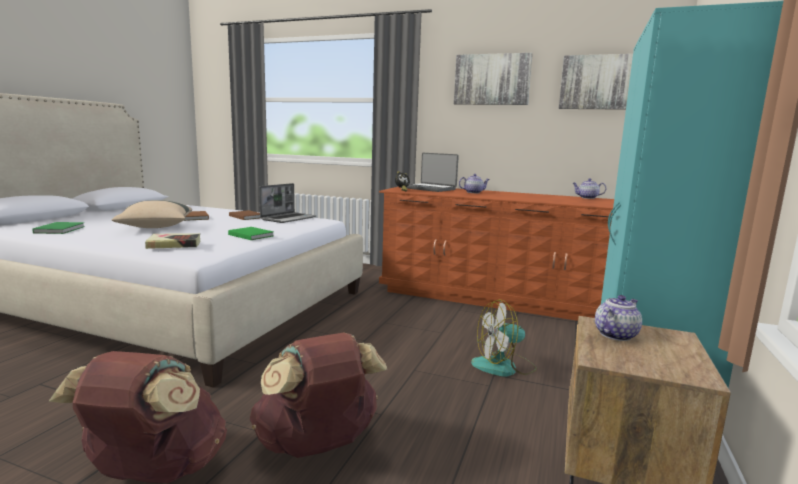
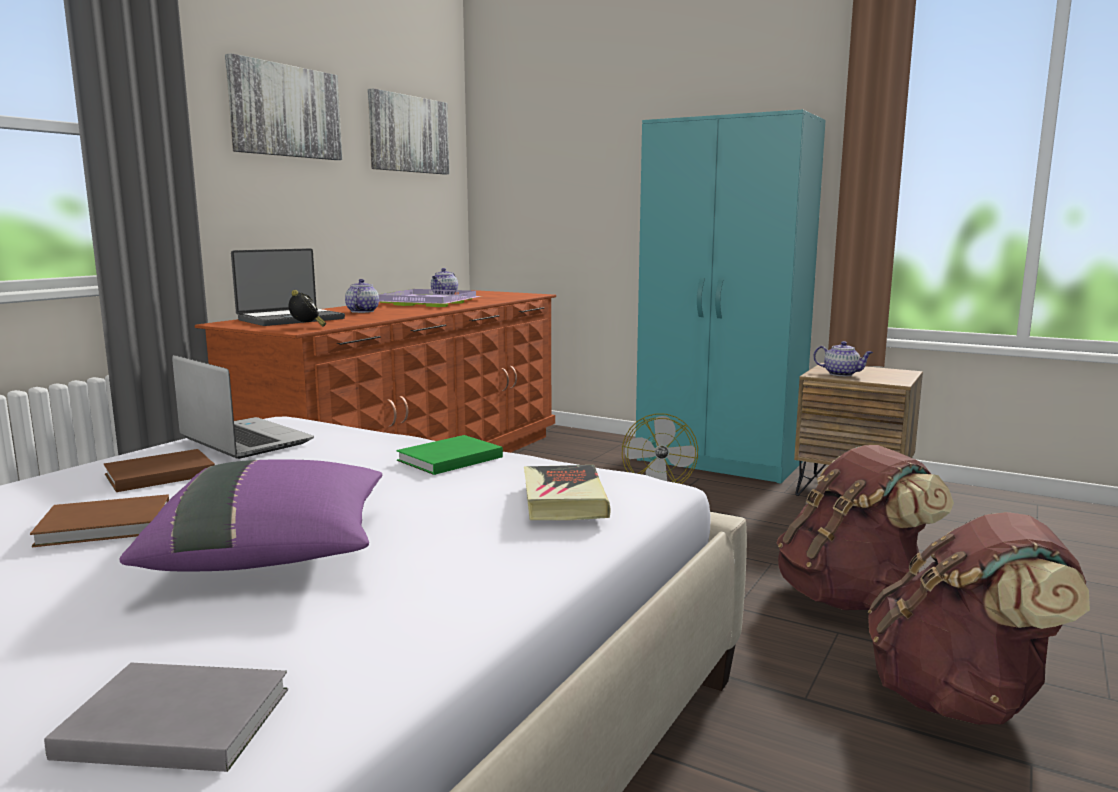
camera: 80 degrees left, 0 degrees up
(61, 229) = (172, 720): green book -> grey book
(155, 227) = (273, 552): beige pillow -> purple pillow
(535, 197) = (428, 302): none -> purple tray
(615, 334) = (842, 374): teapot -> teapot turned 150 degrees clockwise

